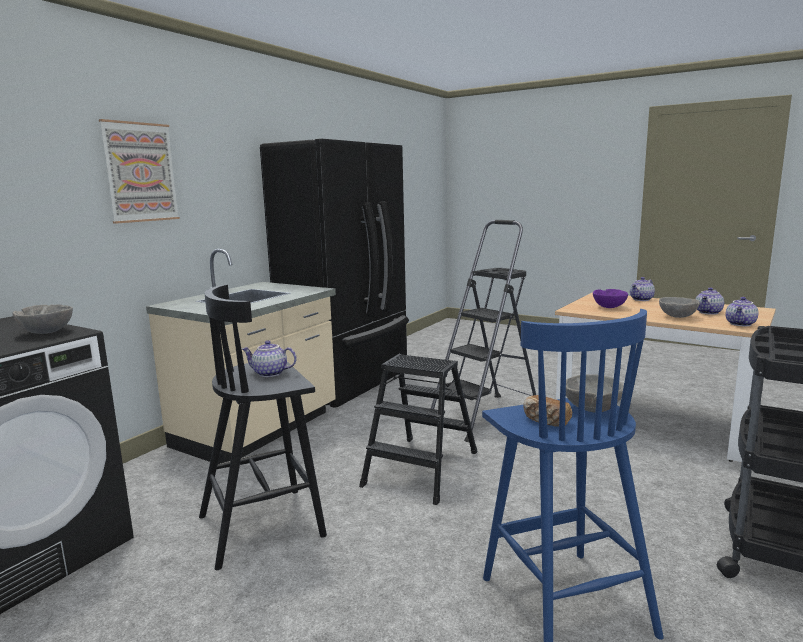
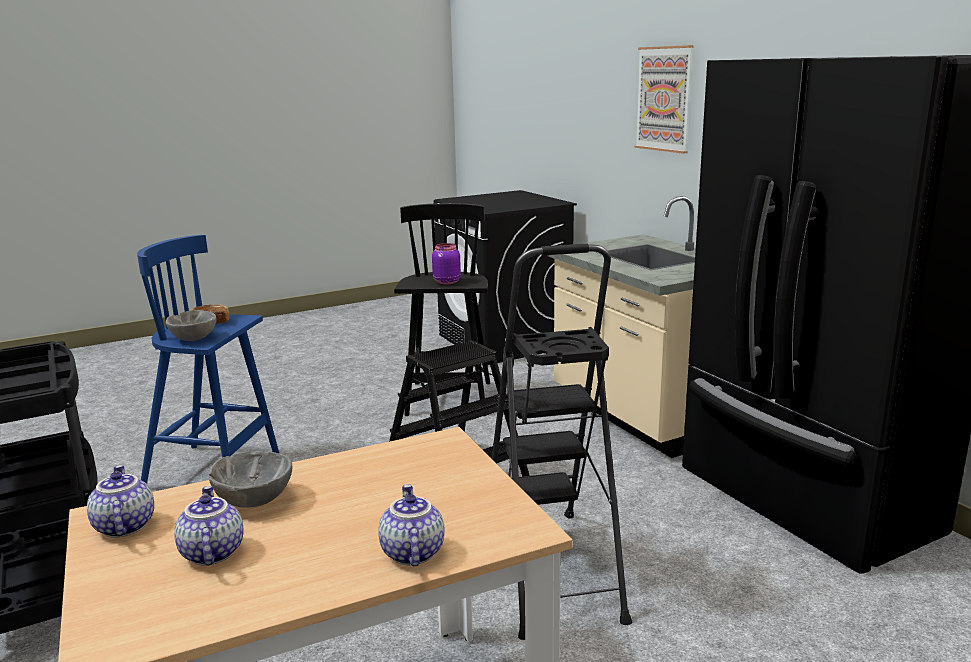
camera: 120 degrees right, 5 degrees up
(46, 332) = (498, 208): grey bowl -> none
(269, 373) = (446, 282): teapot -> purple jar
(609, 307) = (408, 478): purple bowl -> none

